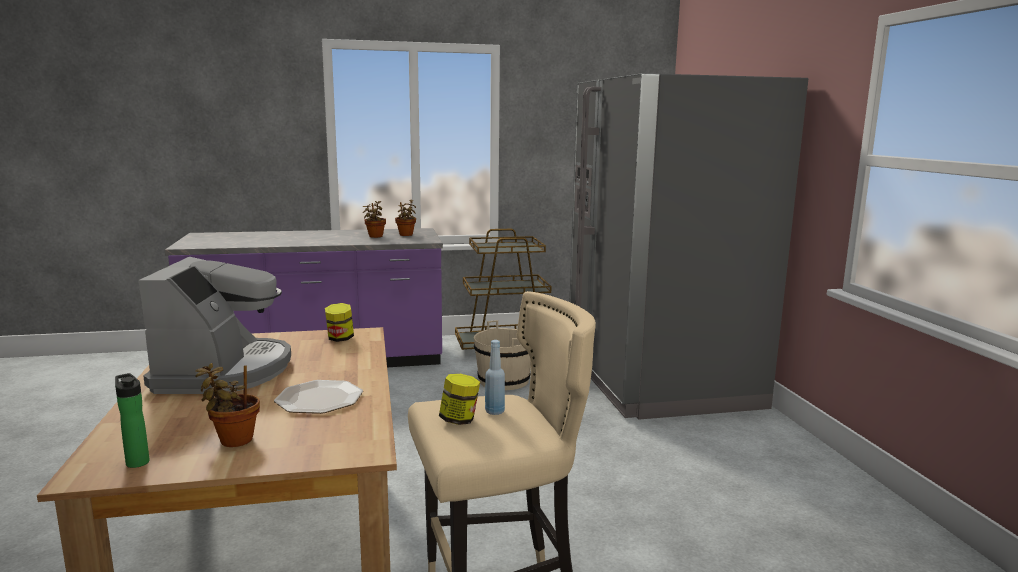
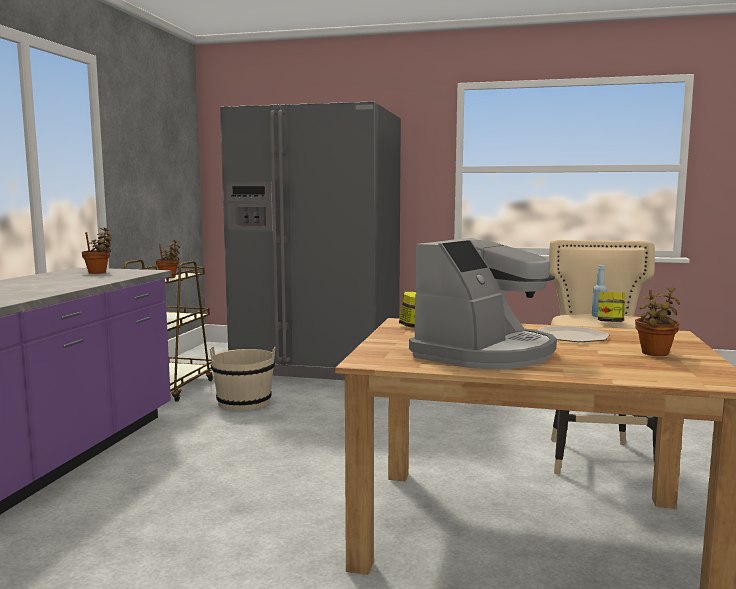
camera: 65 degrees left, 5 degrees down
(136, 461) = (699, 373): bottle -> none
(224, 371) = (485, 353): coffee machine -> coffee machine turned 105 degrees clockwise
(375, 236) = (80, 277): potted plant -> potted plant (169, 277)

